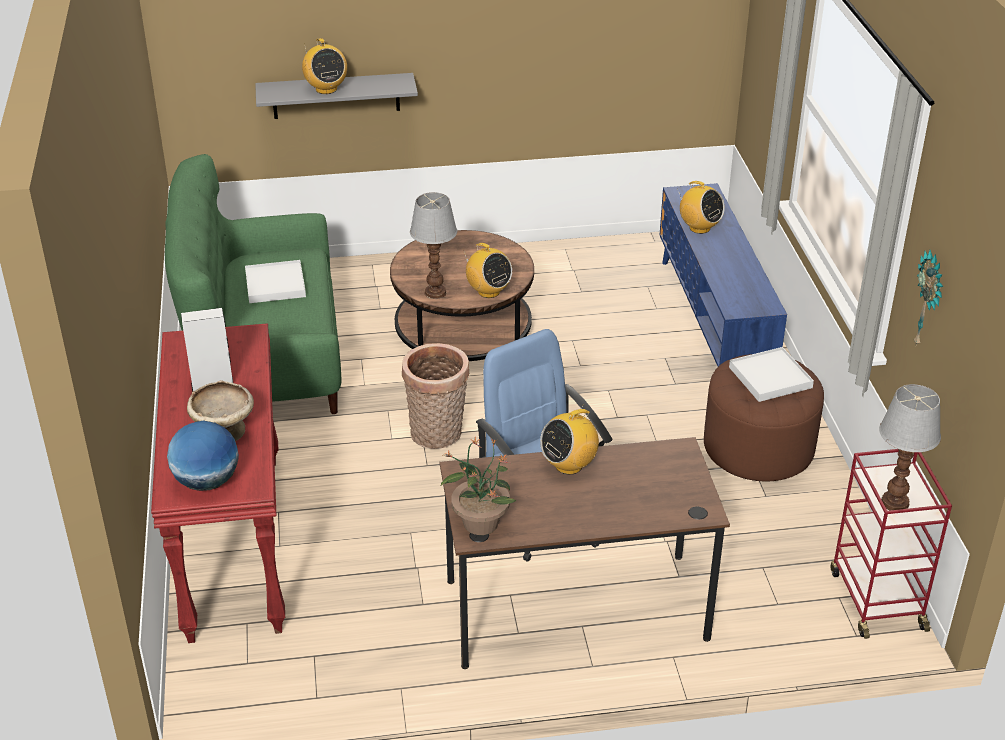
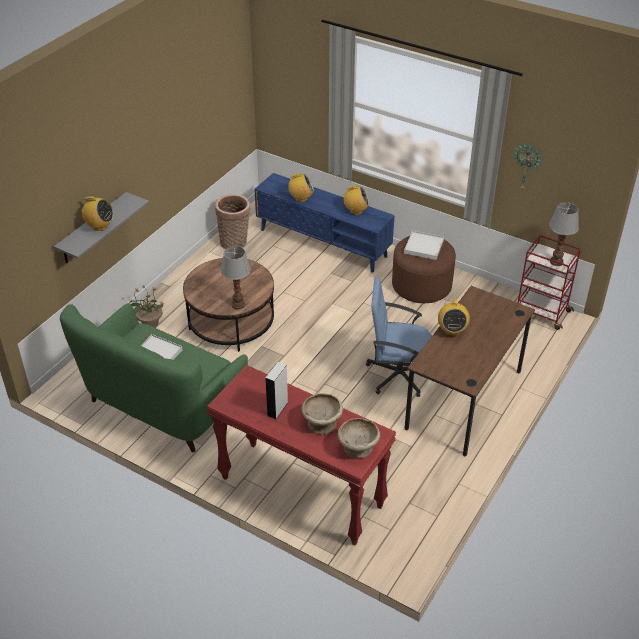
camera: 50 degrees left, 5 degrees up
(207, 481) = (358, 448): globe -> beige bowl
(437, 435) = (300, 375): basket -> basket (235, 242)
(480, 522) = (463, 377): potted plant -> potted plant (150, 323)
(488, 291) = (260, 288): radio -> radio (356, 211)

